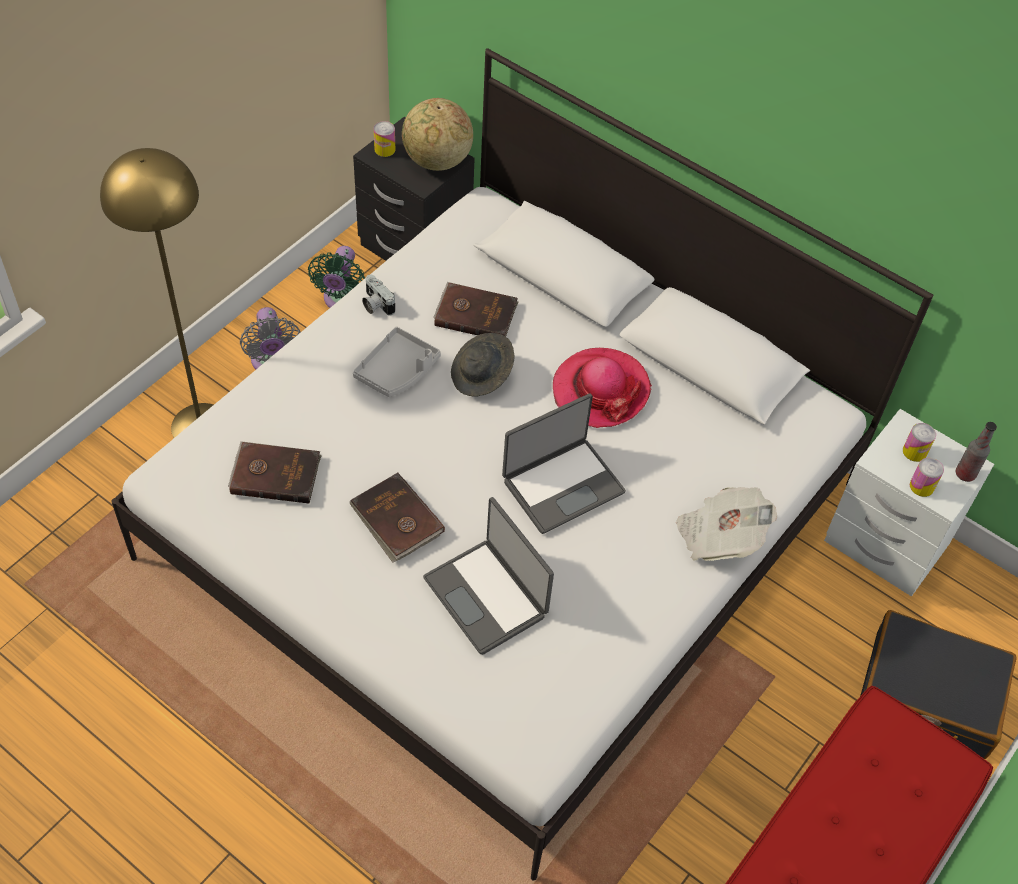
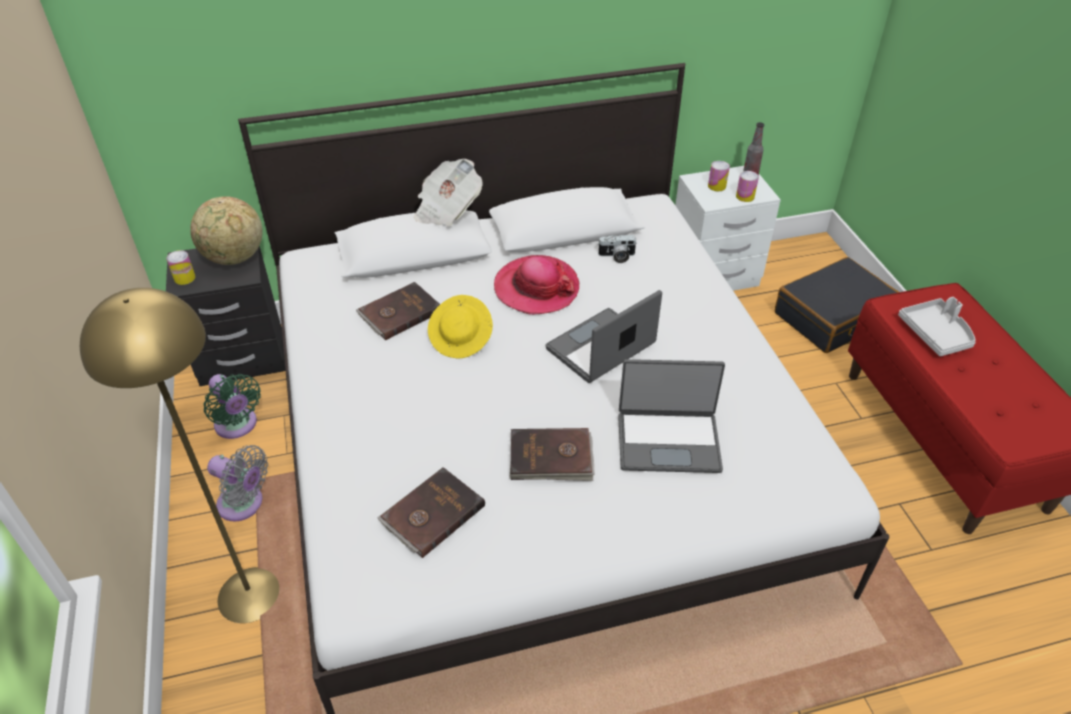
camera: 50 degrees left, 10 degrees down
(375, 304) = (326, 362): camera -> camera (617, 256)
(397, 370) = (405, 382): grey tray -> grey tray (936, 334)
(482, 376) = (461, 339): grey hat -> yellow hat
(562, 485) = (601, 348): laptop -> laptop turned 135 degrees counterclockwise
(720, 536) = (711, 297): newspaper -> newspaper (447, 209)

